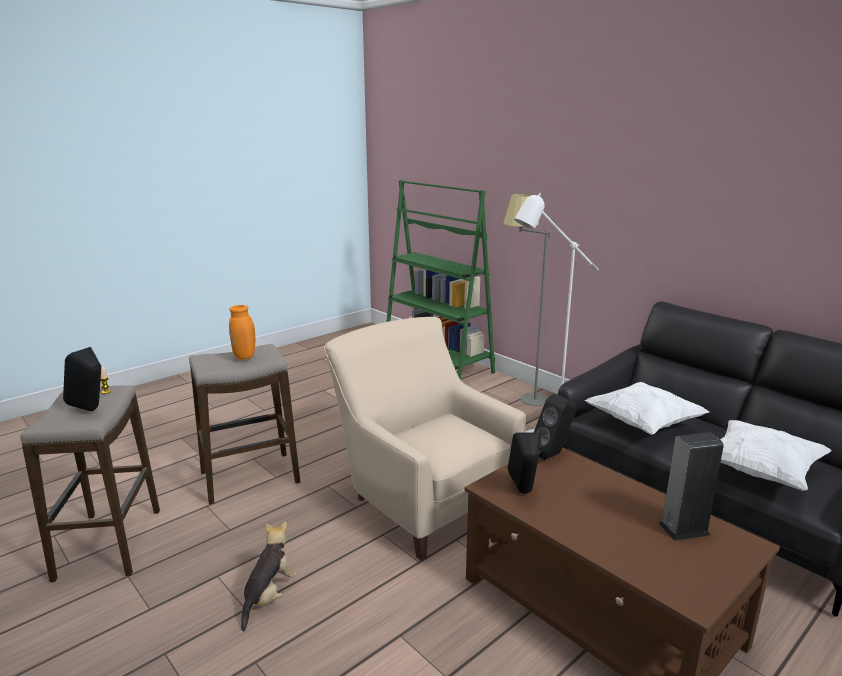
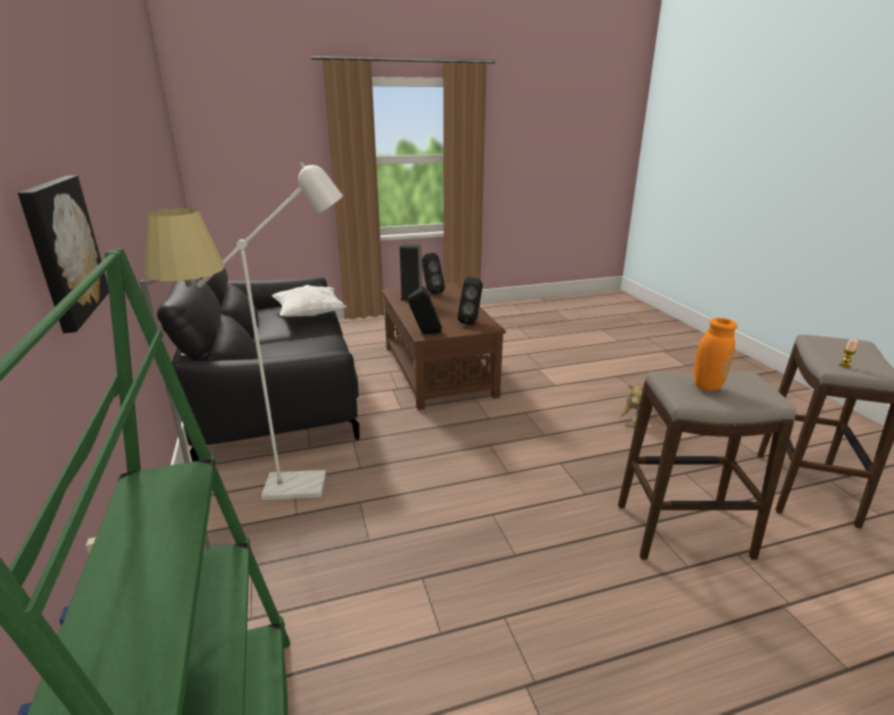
camera: 155 degrees left, 5 degrees up
(91, 410) = (832, 350): black speaker -> black speaker (431, 292)
(420, 498) = (496, 454): beige armchair -> none
(563, 208) = (62, 250): none -> picture
(643, 424) = (313, 349): white pillow -> none

